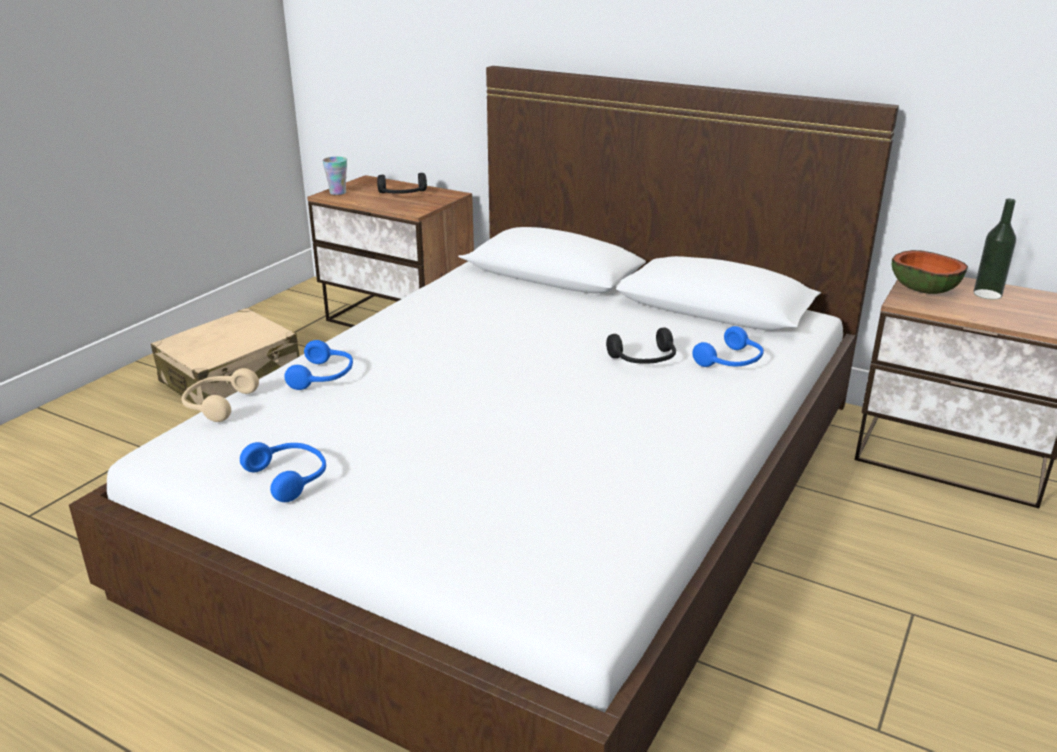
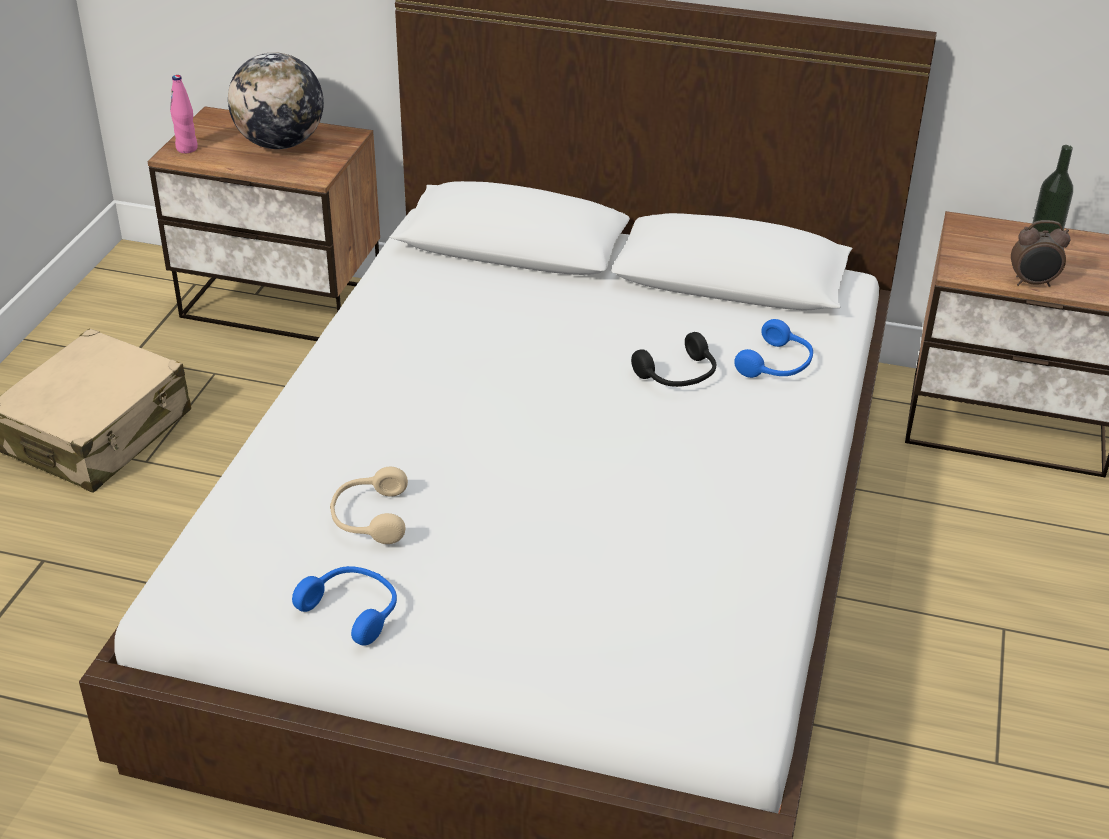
camera: 15 degrees left, 10 degrees up
(217, 404) = (205, 521): beige headphones -> beige headphones (369, 517)
(324, 376) = (311, 457): blue headphones -> none
(338, 192) = (187, 148): cup -> pink bottle
(402, 195) = (280, 144): black headphones -> globe
(923, 289) = (974, 248): bowl -> none
(971, 315) = (1033, 283): none -> alarm clock

